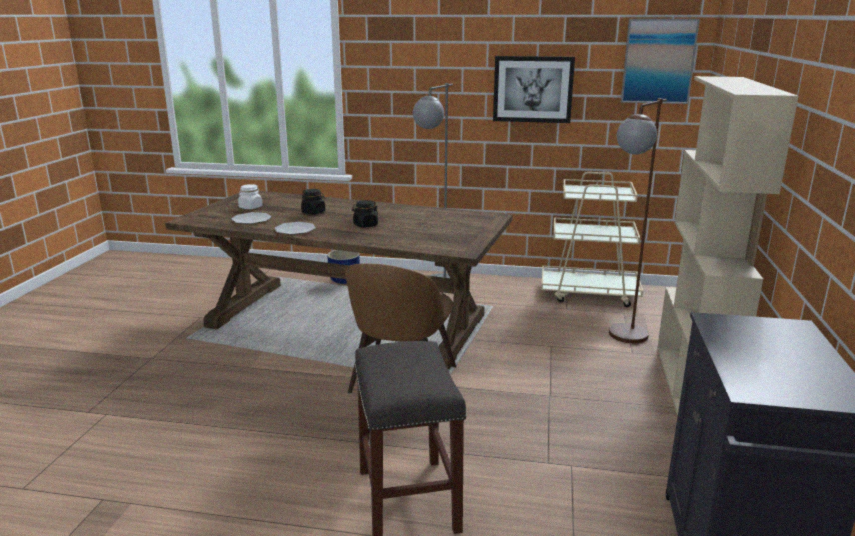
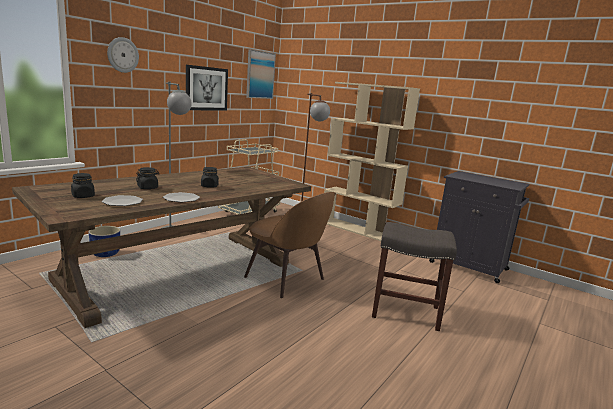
camera: 65 degrees left, 5 degrees down
(250, 207) = (83, 196): white jar -> black jar
(402, 52) = (122, 55): none -> wall clock

